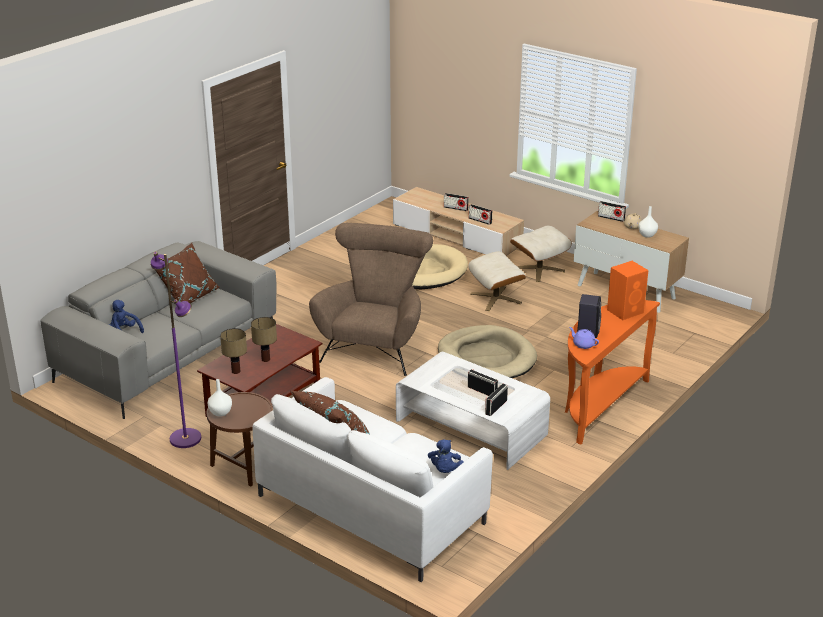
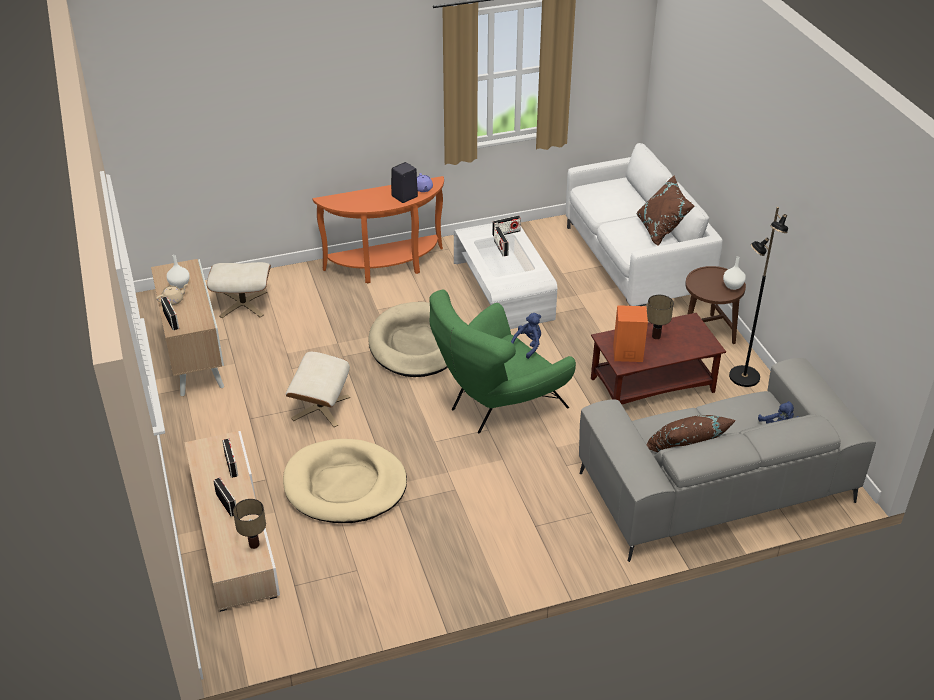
camera: 145 degrees left, 10 degrees up
(186, 438) = (743, 377): purple floor lamp -> black floor lamp
(235, 371) = (691, 335): table lamp -> table lamp (254, 545)
(375, 344) = (496, 405): brown armchair -> green armchair
(445, 470) = (602, 186): blue plush toy -> blue plush toy (528, 345)
(539, 269) = (226, 427): beige ottoman -> beige ottoman (243, 304)
(626, 311) = (350, 200): orange speaker -> orange speaker (627, 353)

